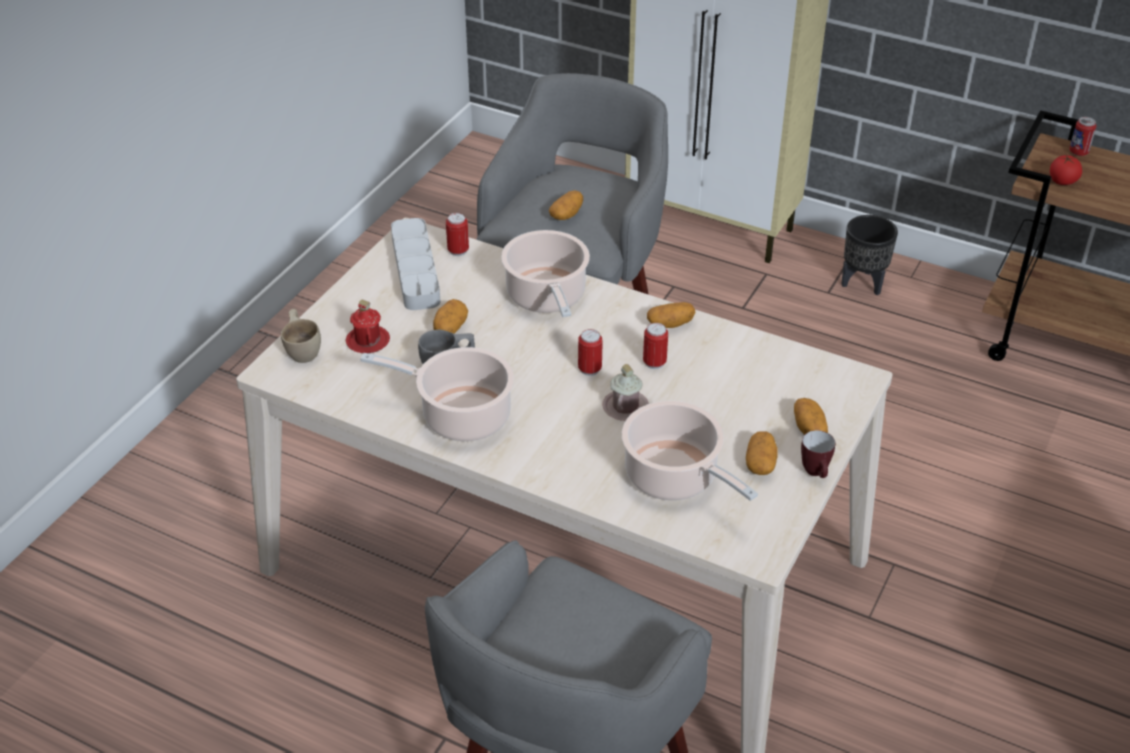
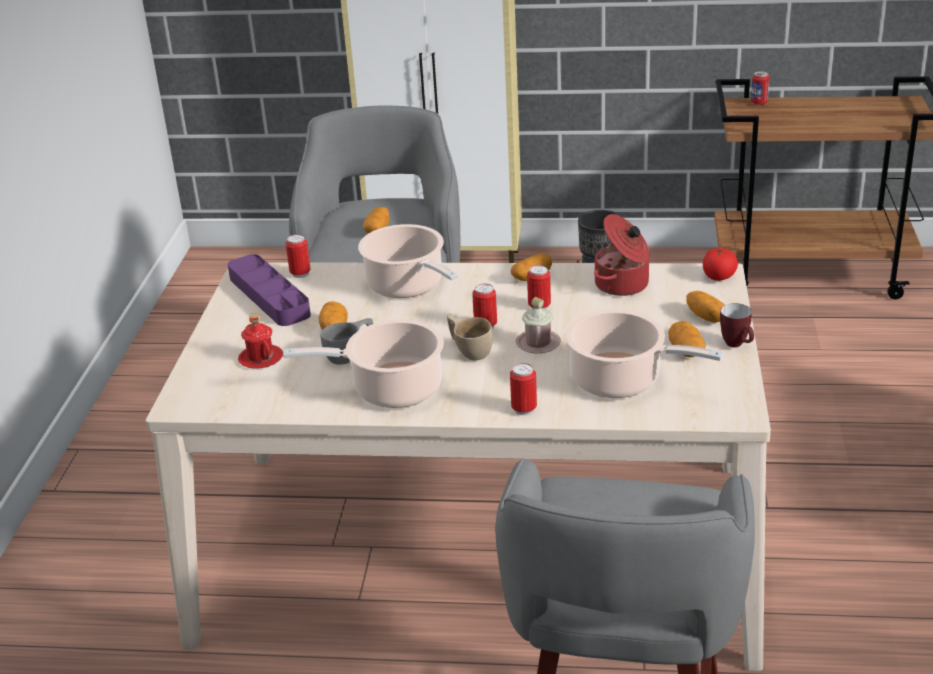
camera: 20 degrees left, 10 degrees down
(303, 349) = (199, 380): beige cup -> beige cup (469, 350)
(415, 269) = (269, 296): grey tray -> purple tray
(564, 480) = (524, 409): none -> can
(753, 362) = (623, 285): none -> cooking pot
(1062, 181) = (762, 122): tomato -> tomato (718, 277)

